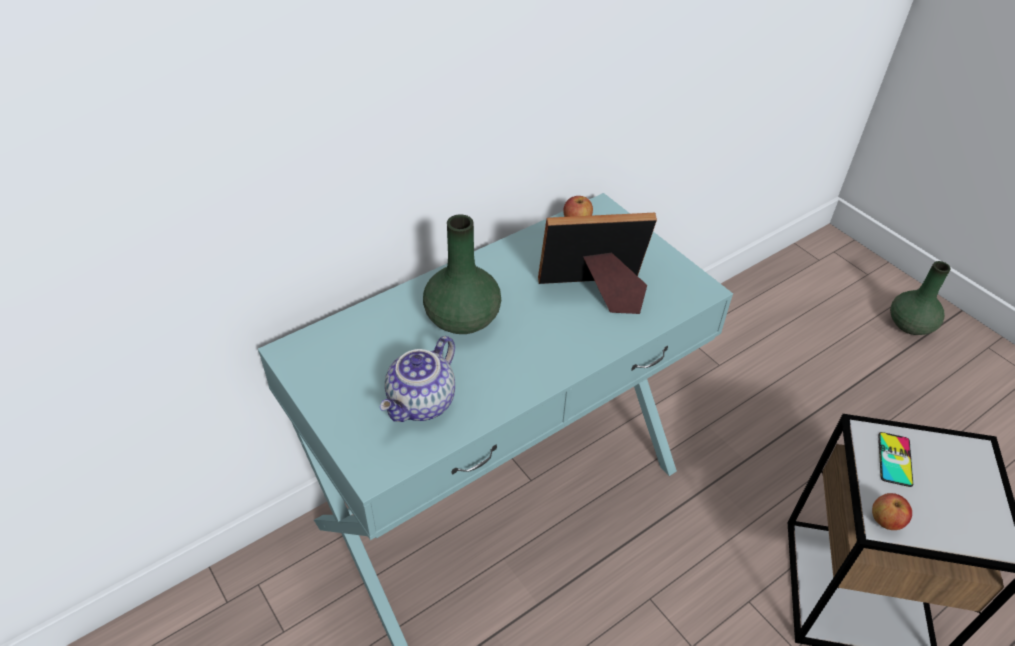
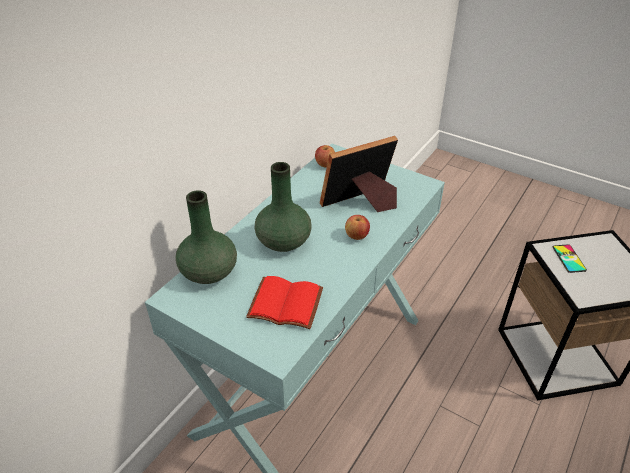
camera: 20 degrees left, 5 degrees down
(422, 403) = (287, 302): teapot -> red book
(885, 521) = (583, 294): apple -> apple (356, 236)
(910, 325) = (510, 194): green vase -> green vase (210, 272)

